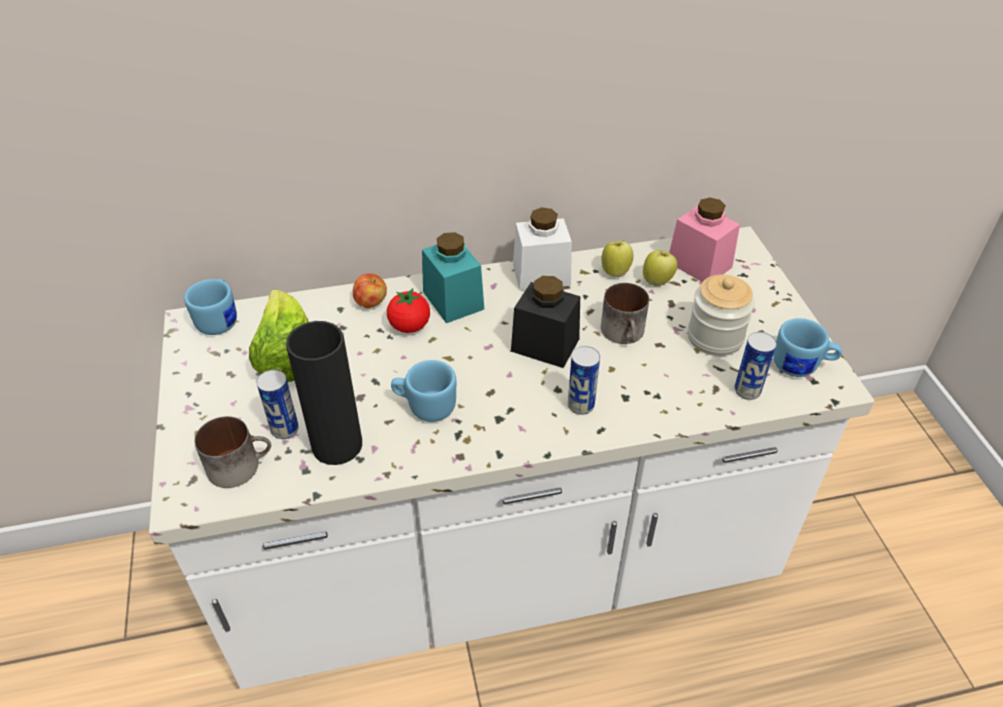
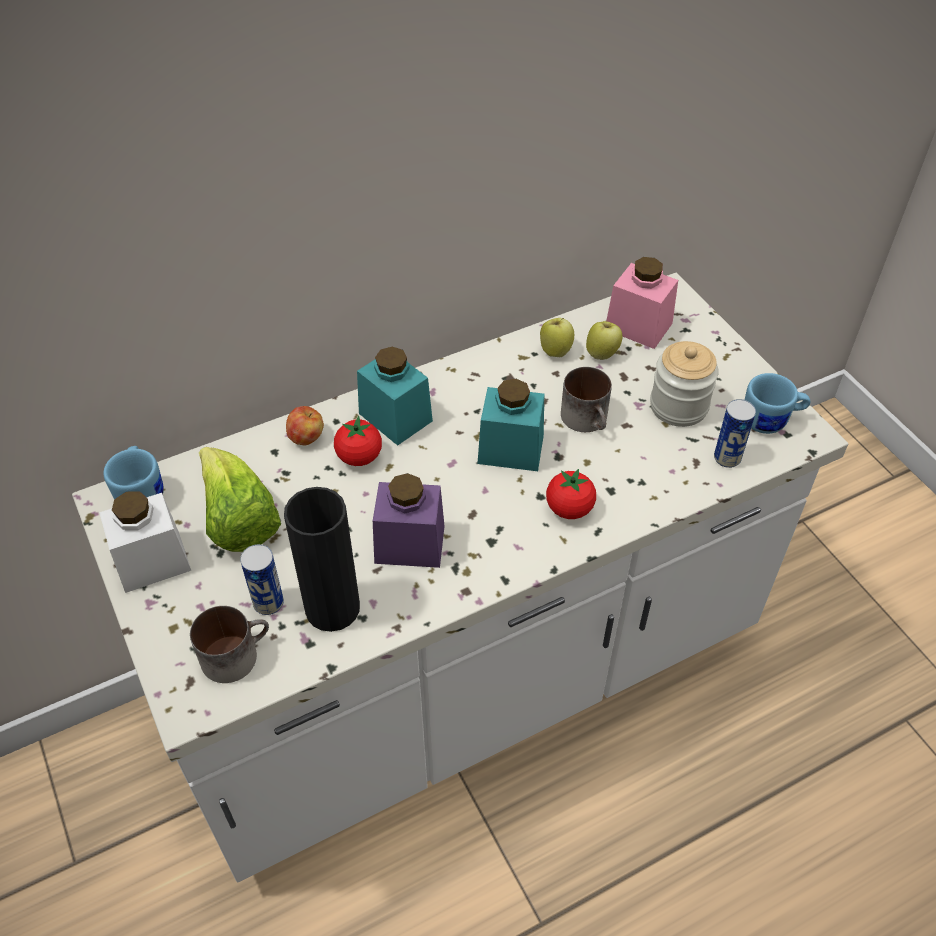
camera: 15 degrees left, 5 degrees up
(425, 406) = (409, 544): blue mug -> purple jar
(541, 275) = (479, 369): white jar -> white jar (152, 561)
(545, 345) = (510, 449): black jar -> turquoise jar
(581, 405) = (569, 508): can -> tomato

